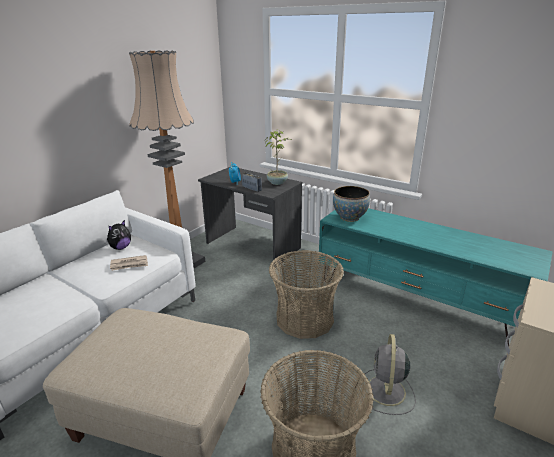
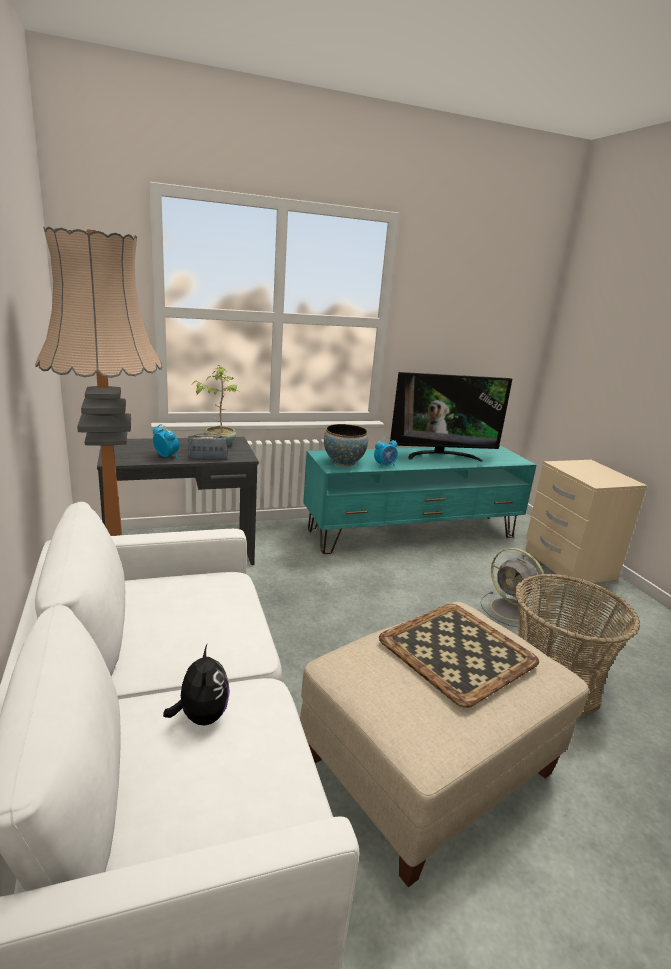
camera: 55 degrees left, 5 degrees down
(120, 248) = (154, 600): plush toy -> plush toy (201, 716)
(129, 264) = (224, 609): newspaper -> none
(165, 347) = (457, 652): none -> tray
(304, 319) = (370, 595): basket -> none
(375, 229) = (385, 465): none -> alarm clock
(449, 238) = (441, 456): none -> television

